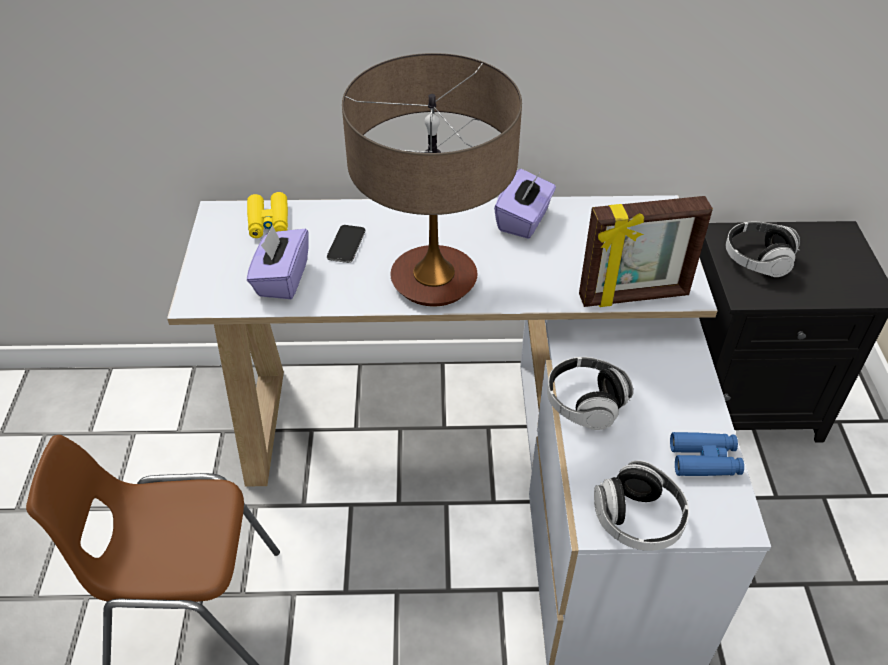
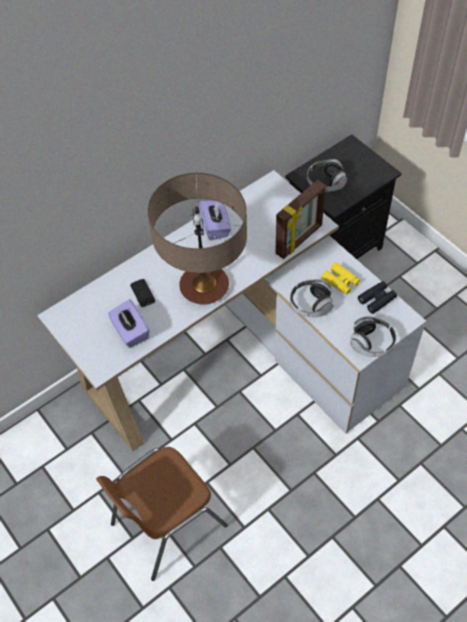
camera: 35 degrees left, 10 degrees up
(268, 222) = (89, 305): yellow binoculars -> yellow binoculars (340, 281)
(704, 460) = (377, 299): blue binoculars -> black binoculars

